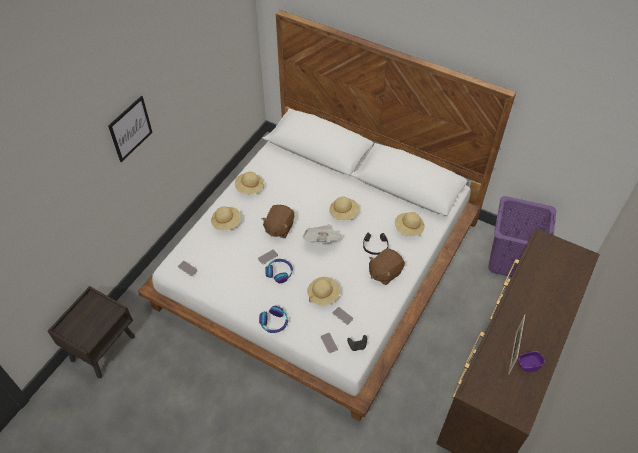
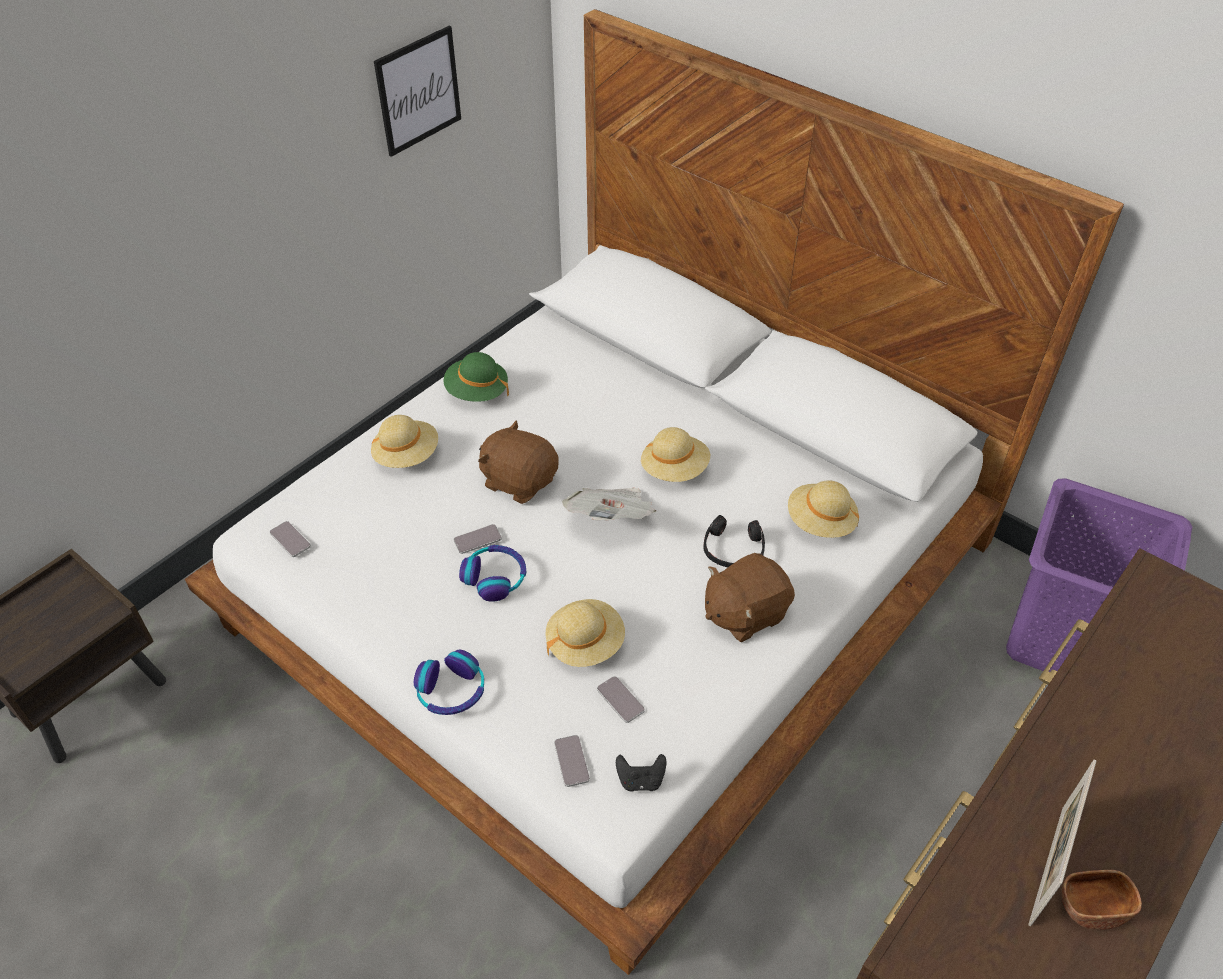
camera: 10 degrees right, 5 degrees down
(130, 128) = (197, 196): picture -> picture (418, 91)
(249, 188) = (477, 392): beige hat -> green hat
(279, 228) = (519, 481): brown plush toy -> brown plush toy turned 90 degrees clockwise
(528, 365) = (1091, 907): purple bowl -> brown bowl

